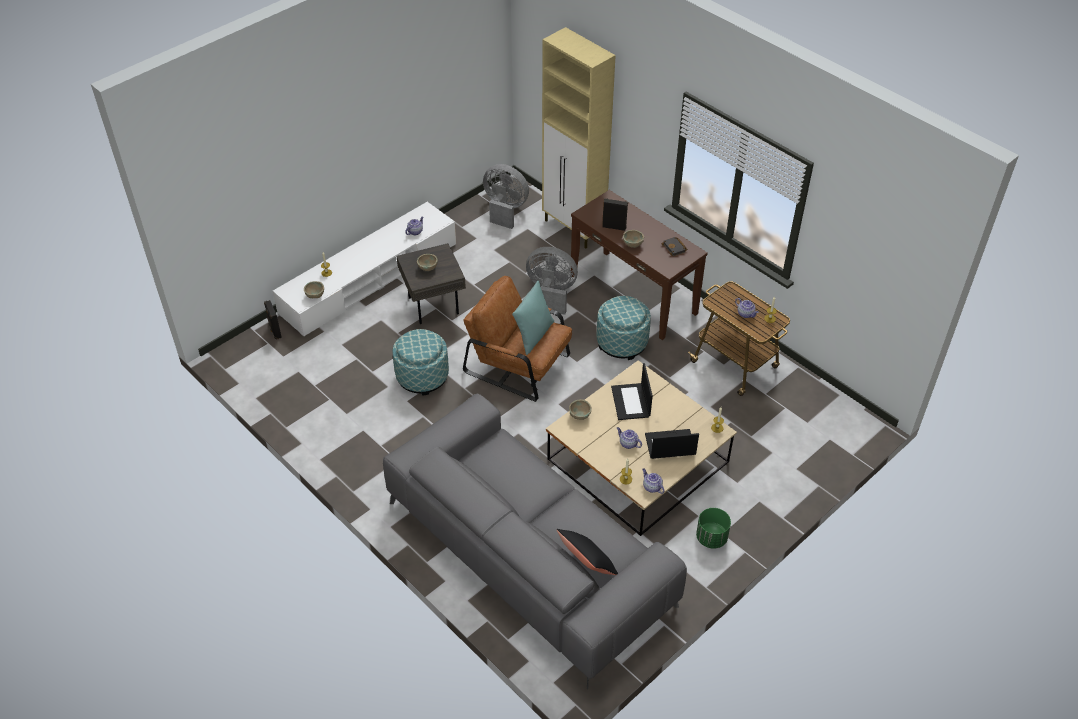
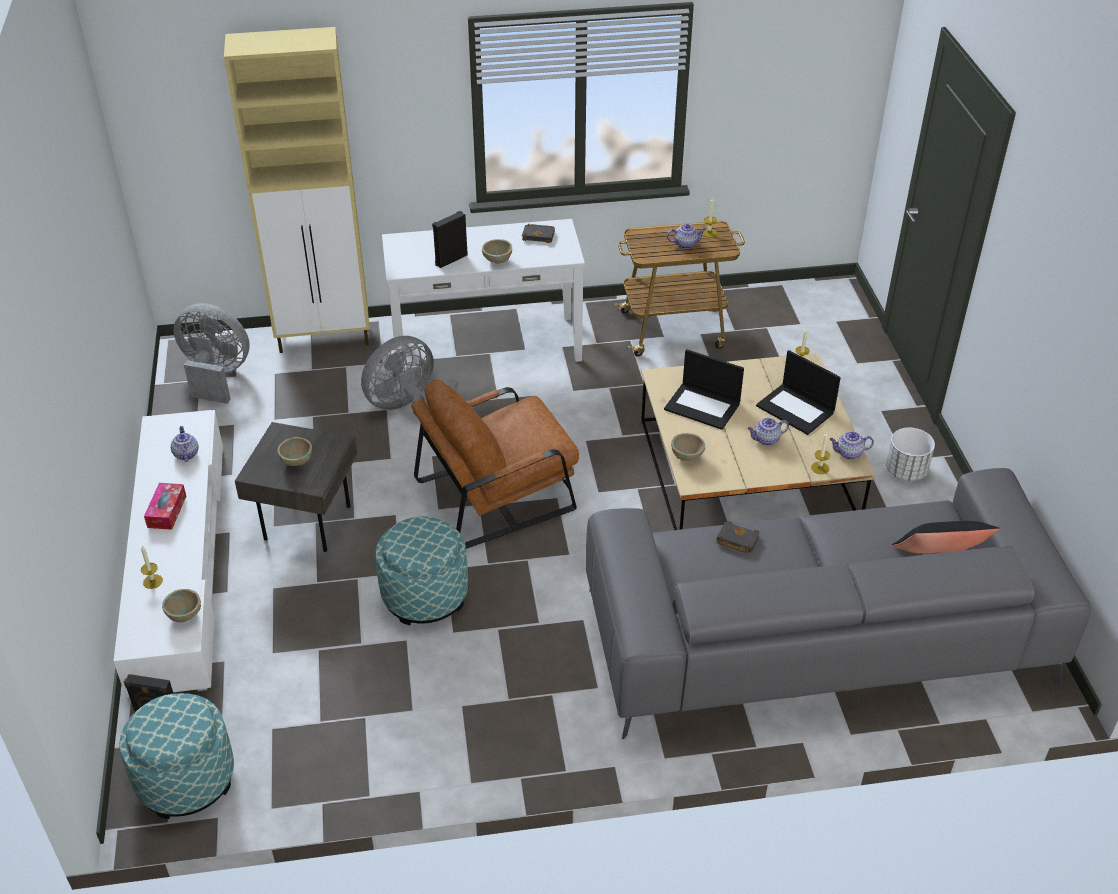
camera: 55 degrees left, 5 degrees down
(372, 249) = (167, 511): none -> tissue box
(505, 209) = (216, 375): grey fan -> grey fan turned 45 degrees clockwise
(523, 466) = (736, 540): none -> black book
(533, 335) = (518, 430): turquoise pillow -> none
(622, 342) = (552, 392): ottoman -> ottoman (186, 779)
(633, 294) = (486, 346): brown console table -> white console table
(669, 445) = (796, 409): laptop -> laptop turned 75 degrees counterclockwise
(711, 538) = (906, 471): green planter -> white planter

